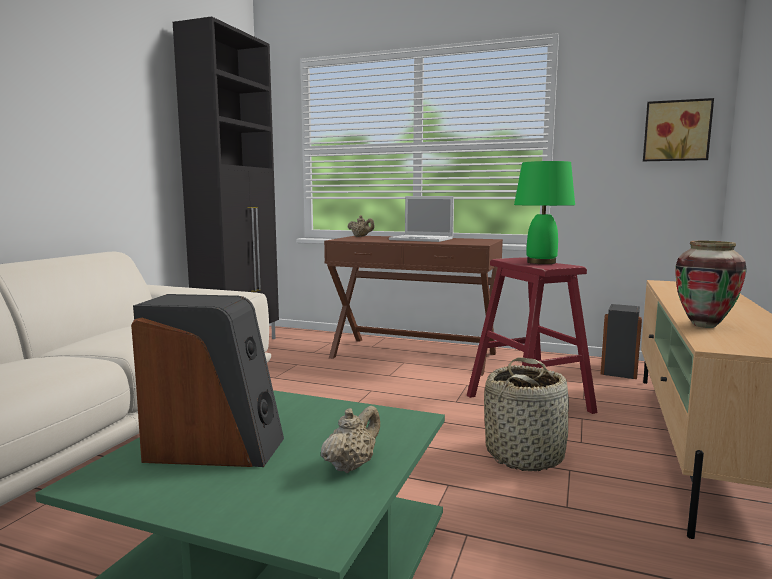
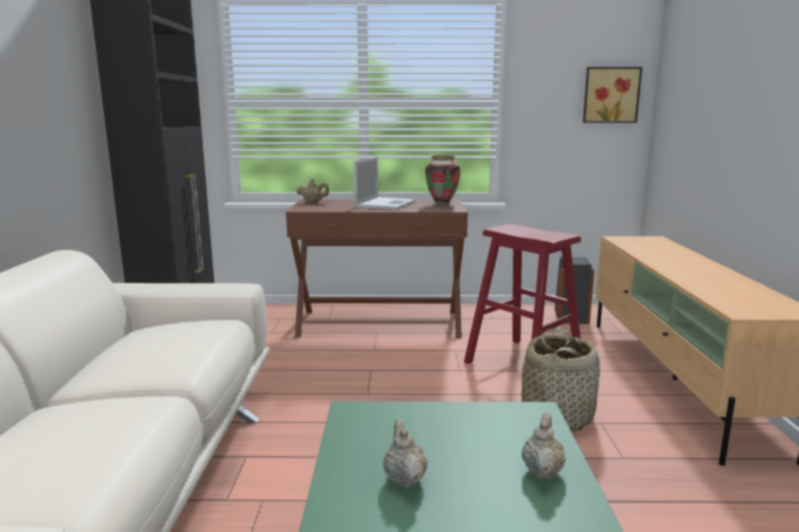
camera: 20 degrees left, 5 degrees up
(215, 448) = (404, 478): speaker -> beige teapot
(422, 239) = (385, 204): laptop -> laptop turned 75 degrees counterclockwise
(540, 262) = (534, 231): green table lamp -> none
(704, 325) = (707, 290): vase -> vase (442, 204)

